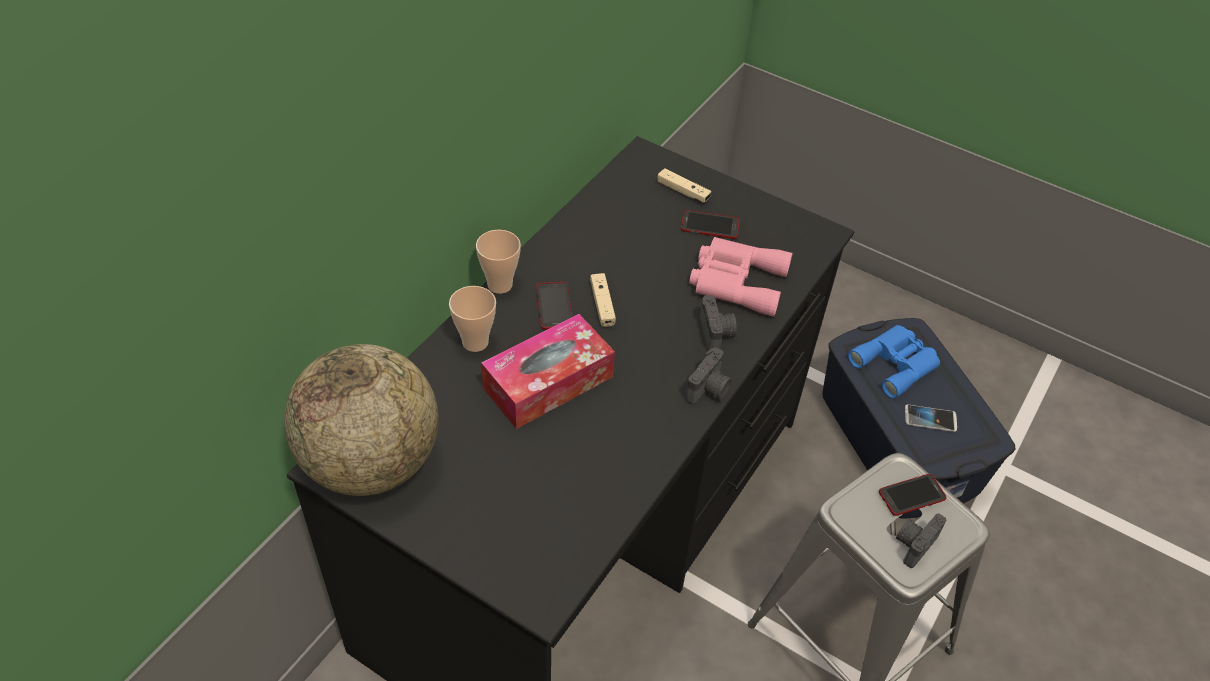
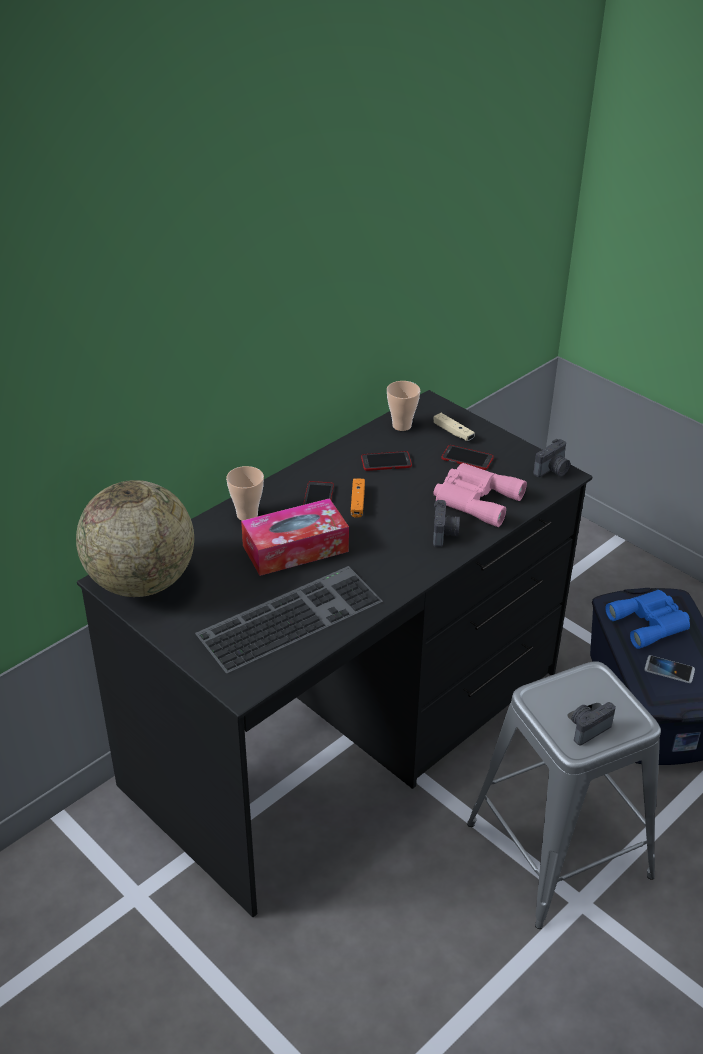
camera: 15 degrees right, 10 degrees down
(500, 285) = (279, 479): cup -> cup (401, 425)
(571, 481) = (290, 616): none -> keyboard
(602, 304) = (357, 502): beige game controller -> orange game controller
(709, 390) = (424, 570): camera -> camera (553, 470)
(912, 495) = (598, 693): phone -> phone (386, 462)

